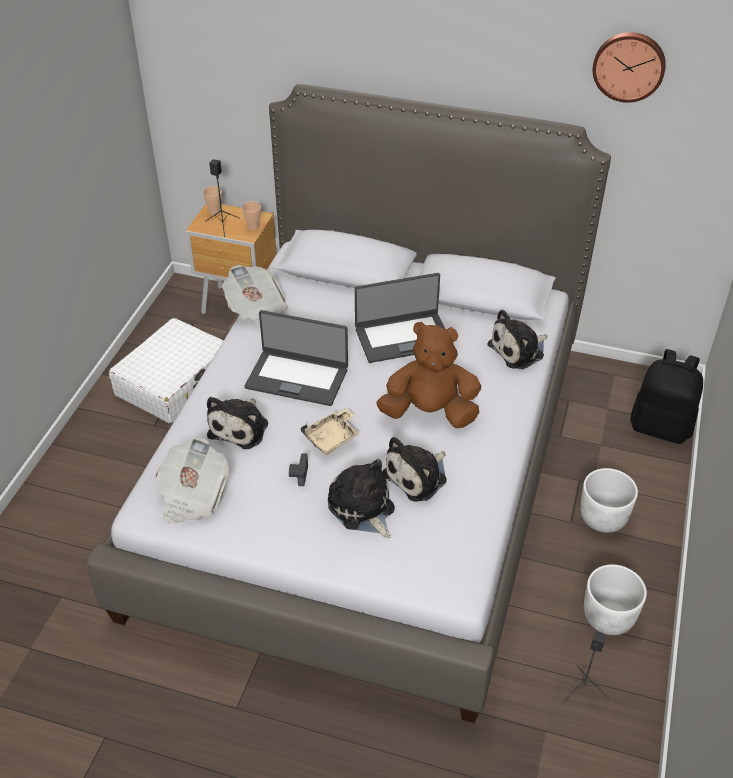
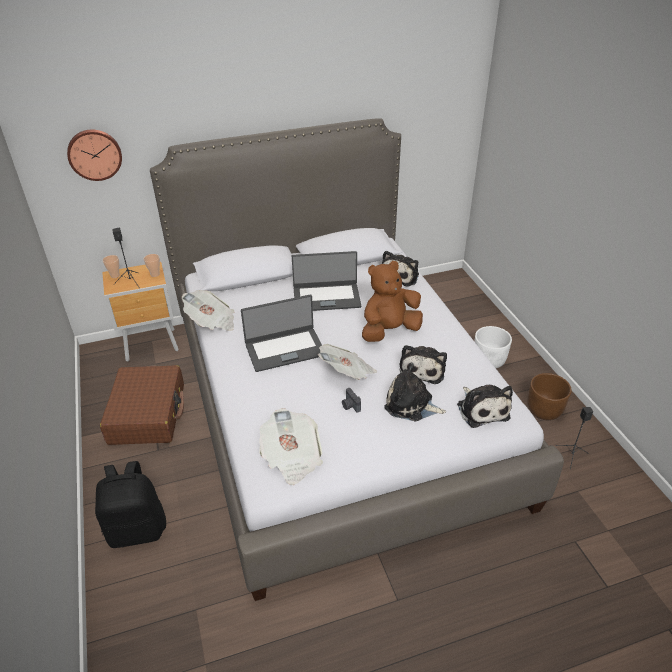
camera: 35 degrees left, 5 degrees down
(175, 382) = (148, 414): white suitcase -> brown suitcase
(240, 427) = (279, 397): plush toy -> plush toy (482, 409)
(332, 438) = (347, 373): beige tray -> newspaper
(403, 337) = (326, 297): laptop -> laptop turned 45 degrees clockwise
(608, 617) = (544, 410): white planter -> brown planter
(629, 66) = (398, 68): wall clock -> wall clock (94, 154)
(661, 427) = (469, 301): black backpack -> black backpack (137, 529)

